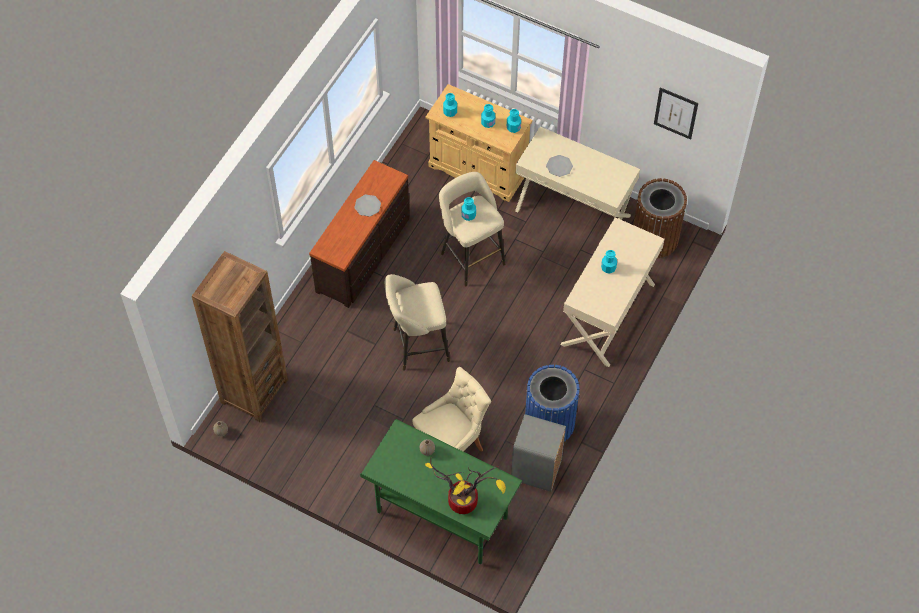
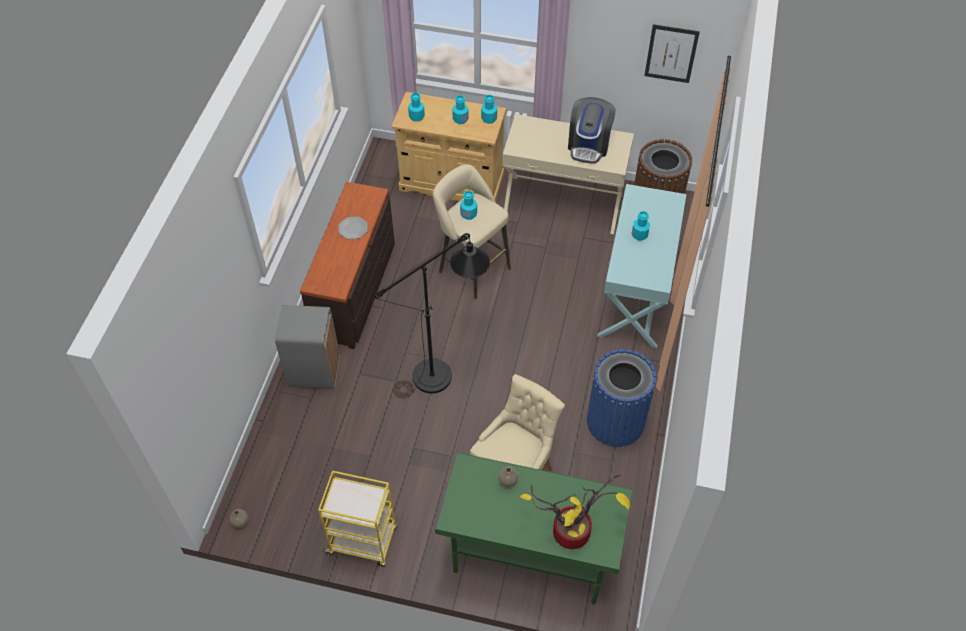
camera: 15 degrees left, 5 degrees down
(254, 391) = (268, 465): brown bookcase -> none
(313, 470) = (363, 541): none -> yellow cart
(417, 345) = (442, 372): beige stool -> black floor lamp
(536, 469) = (619, 476): grey trash can -> grey trash can (314, 371)
(559, 166) = (549, 147): plate -> none
(595, 172) = (589, 145): none -> coffee machine
(608, 314) = (636, 294): beige console table -> turquoise console table

